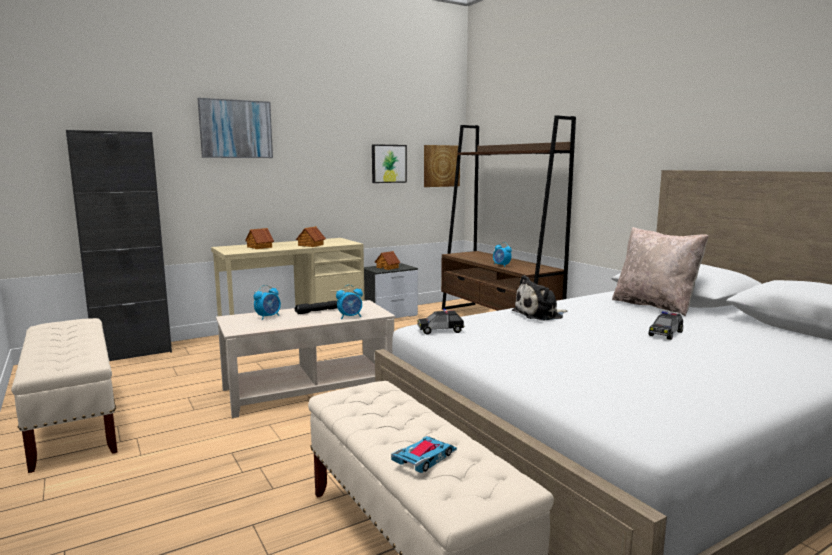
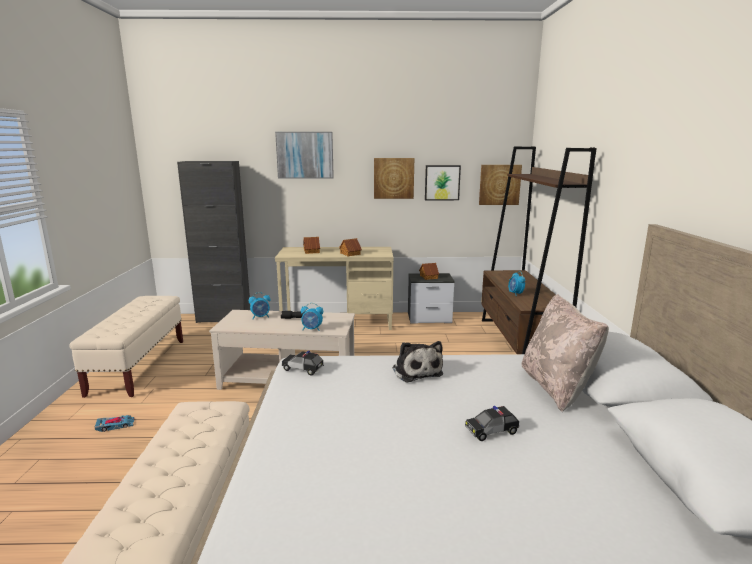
camera: 30 degrees right, 5 degrees up
(339, 158) = (393, 178): none -> picture
(425, 458) = (142, 490): toy car -> toy car (115, 425)
(540, 315) = (416, 371): plush toy -> plush toy turned 120 degrees counterclockwise

